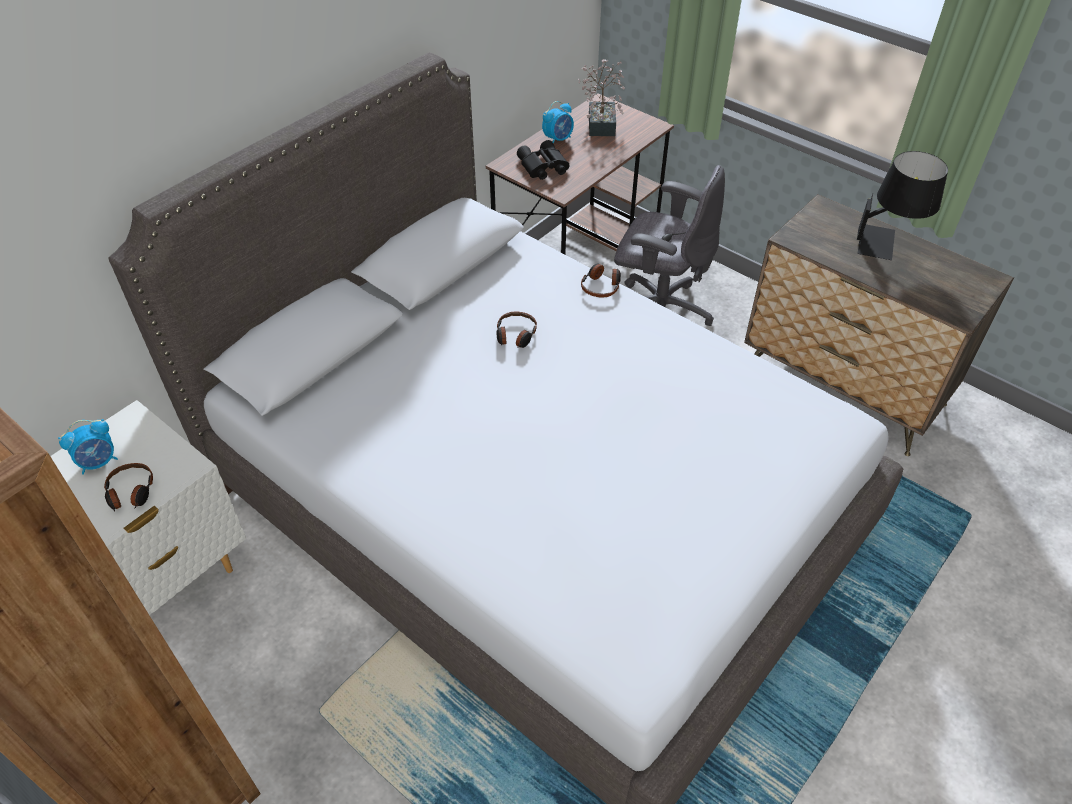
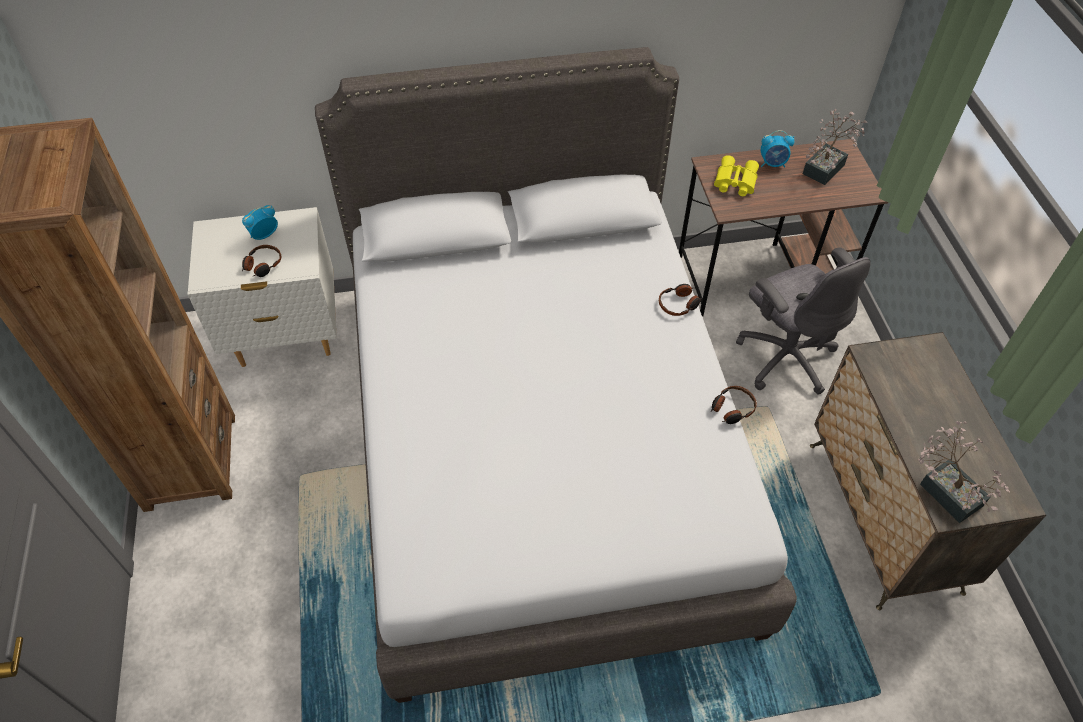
camera: 40 degrees right, 5 degrees up
(99, 462) = (264, 235): alarm clock -> alarm clock turned 135 degrees clockwise
(515, 335) = (577, 304): headphones -> headphones (732, 409)
(542, 167) = (734, 182): black binoculars -> yellow binoculars
(888, 243) = (956, 412): black table lamp -> none
(942, 300) = (946, 489): none -> potted plant

